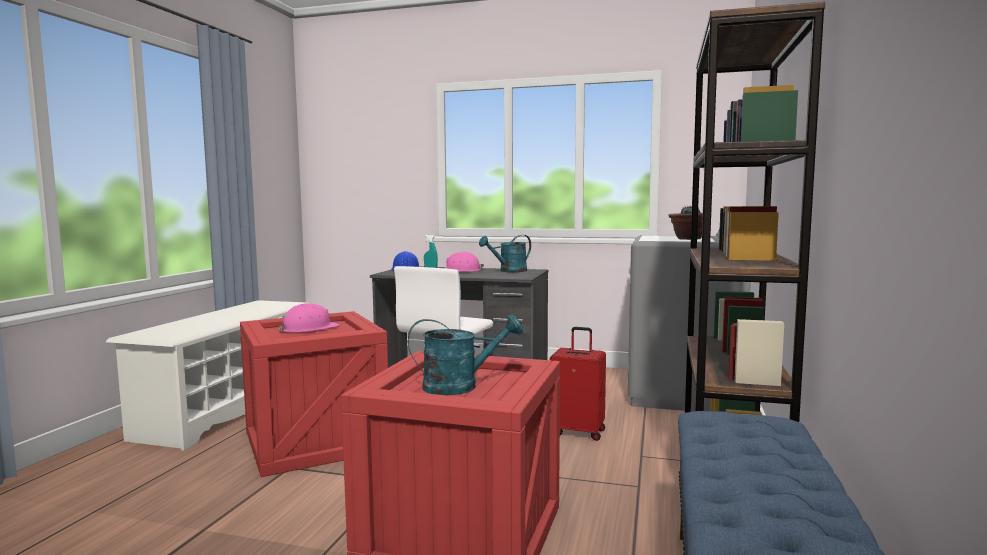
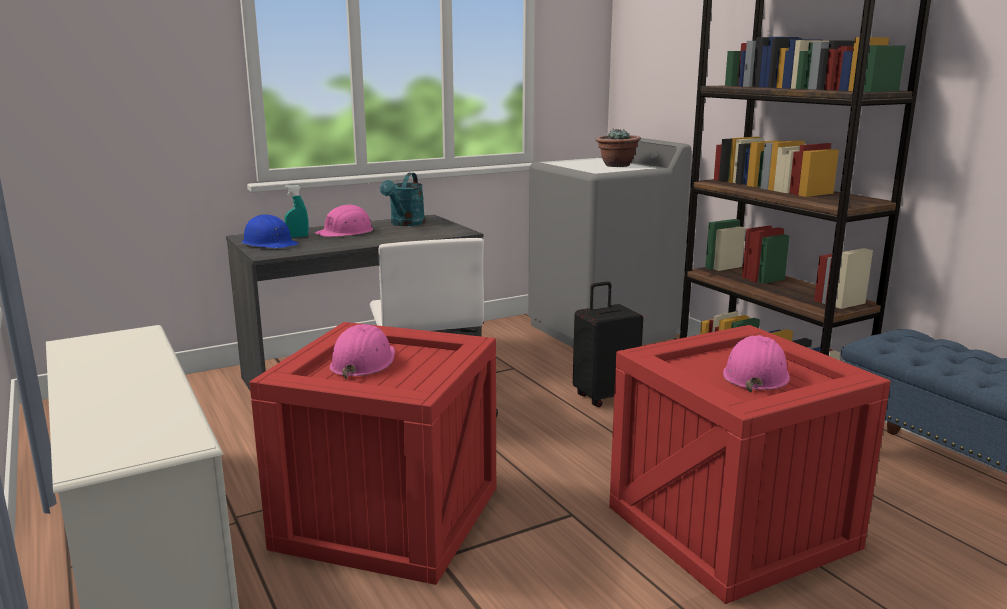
camera: 45 degrees left, 10 degrees up
(460, 386) = (755, 375): turquoise watering can -> pink hard hat
(578, 432) = (605, 397): red suitcase -> black suitcase

